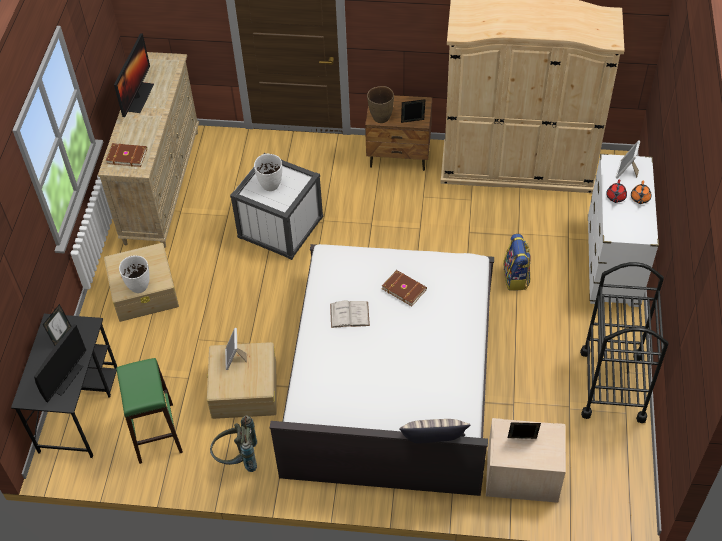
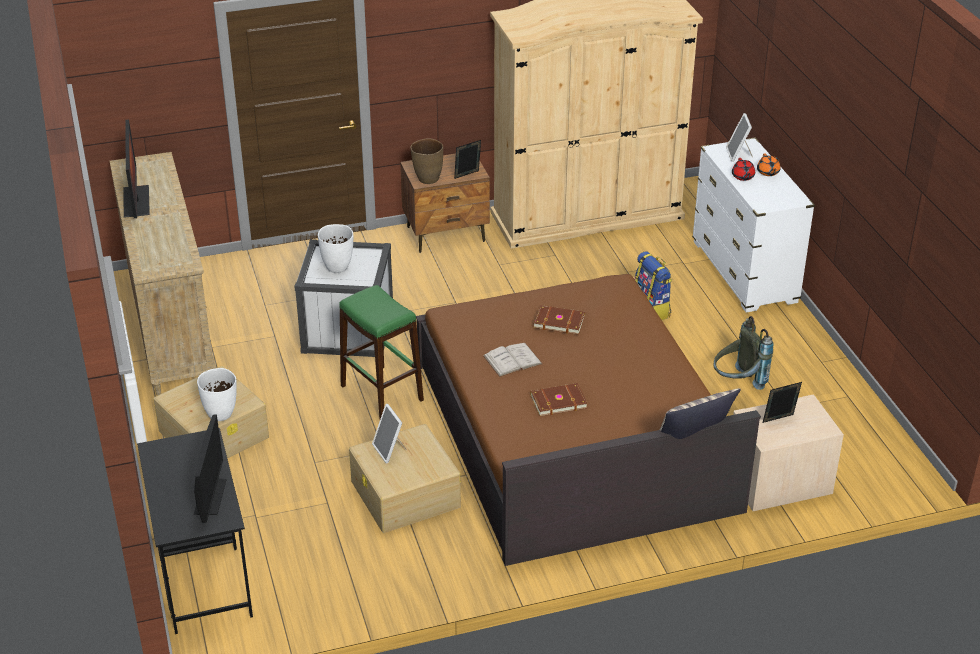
camera: 25 degrees left, 15 degrees down
(62, 336) = (177, 459): picture frame -> none
(126, 155) = (160, 256): brown book -> brown book (557, 401)
(156, 433) = (321, 567): green stool -> green stool (382, 393)
(237, 458) = (441, 562): grey backpack -> grey backpack (737, 383)
(390, 377) = (572, 435): white bed -> brown bed
(612, 385) = (817, 376): black cart -> none

